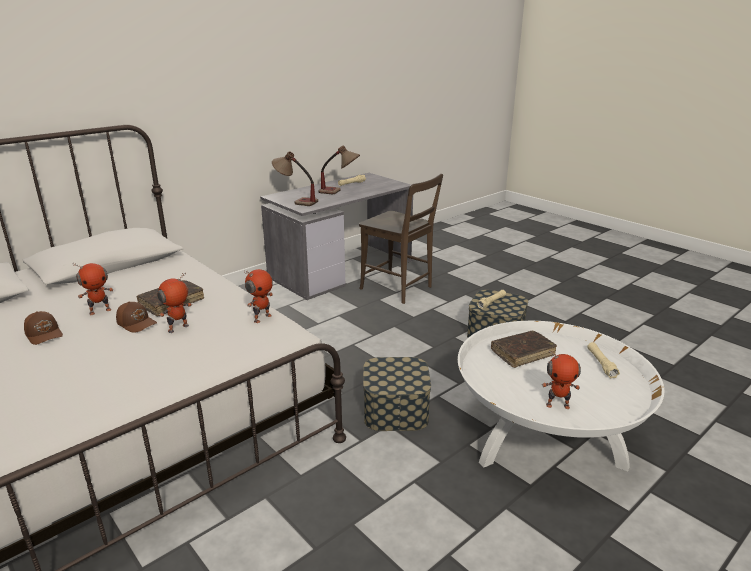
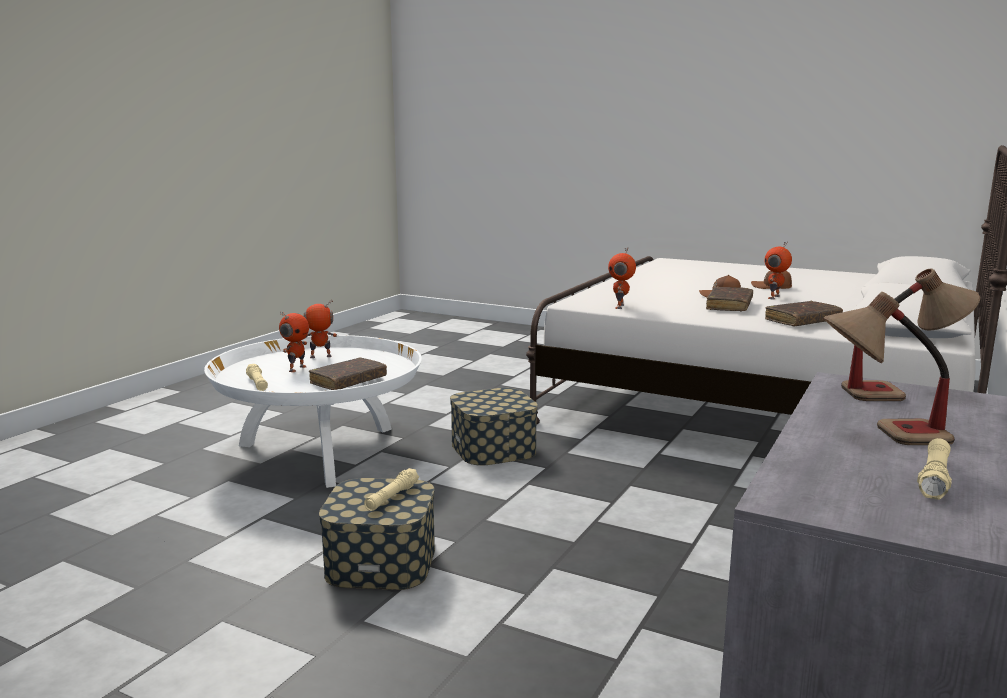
camera: 160 degrees right, 10 degrees down
(172, 273) = (802, 321): none -> brown book
(179, 329) = (677, 297): toy robot -> toy robot (296, 368)
(399, 289) = (642, 638): brown chair -> none

